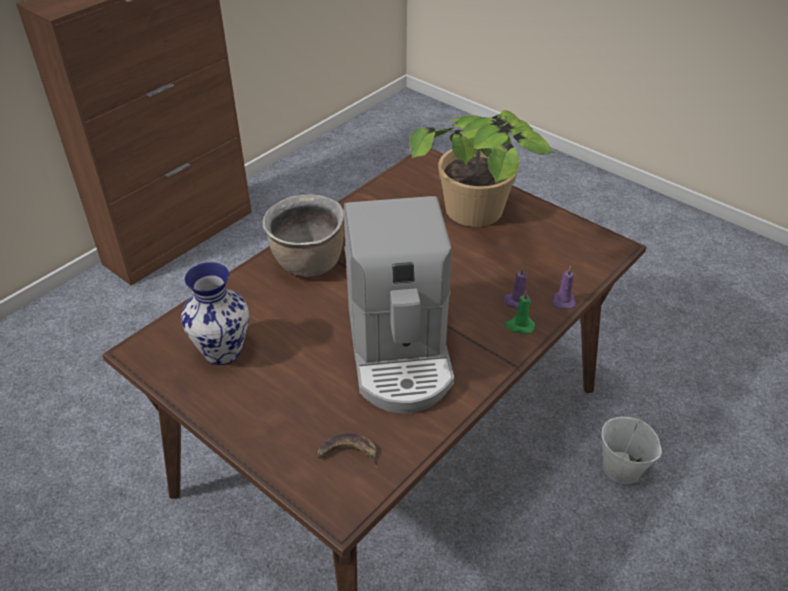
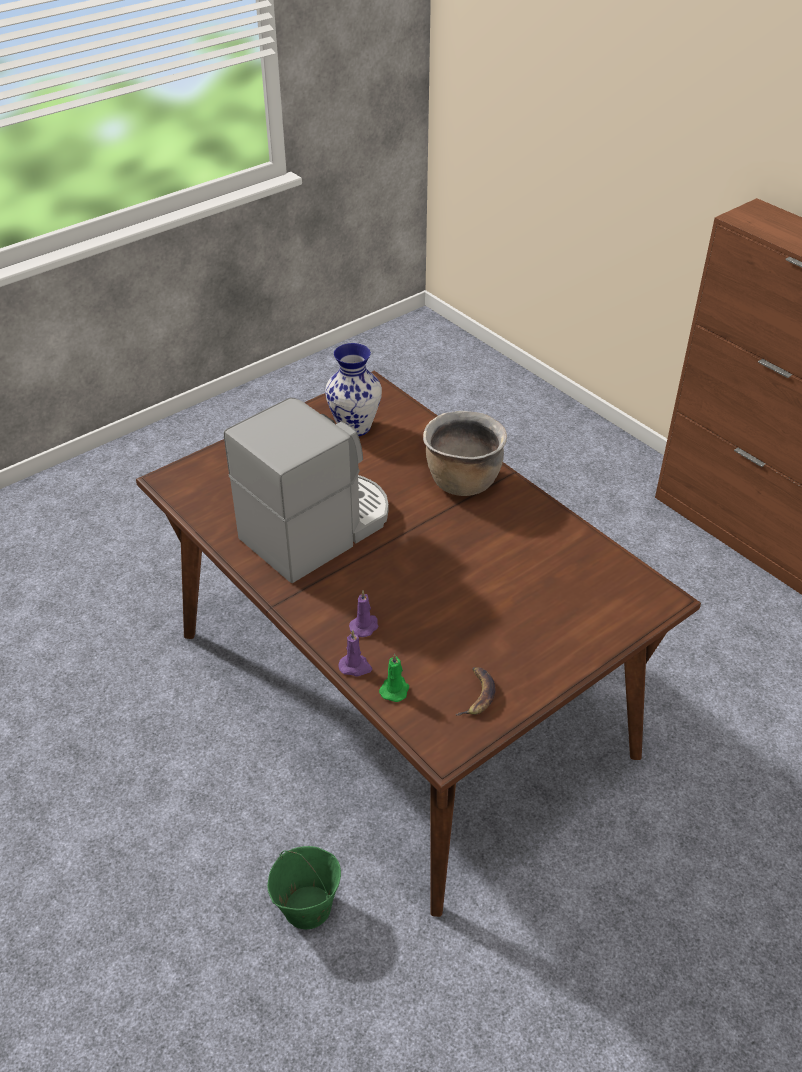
camera: 100 degrees right, 0 degrees up
(348, 453) = (218, 487): banana -> banana (477, 694)
(400, 352) = (318, 529): coffee machine -> coffee machine turned 135 degrees clockwise
(477, 229) = (501, 619): potted plant -> none
(519, 326) = (326, 620): green candle -> green candle (395, 689)
(622, 468) = (307, 908): white bucket -> green bucket

